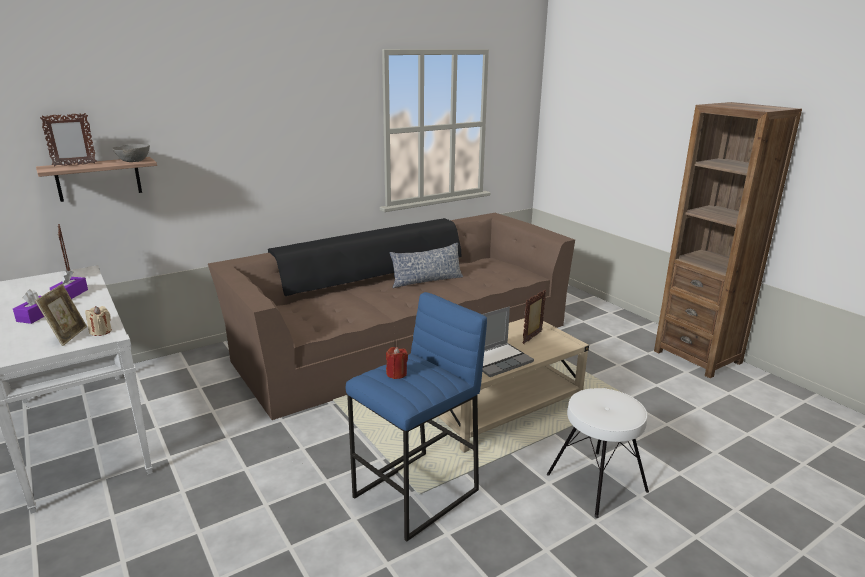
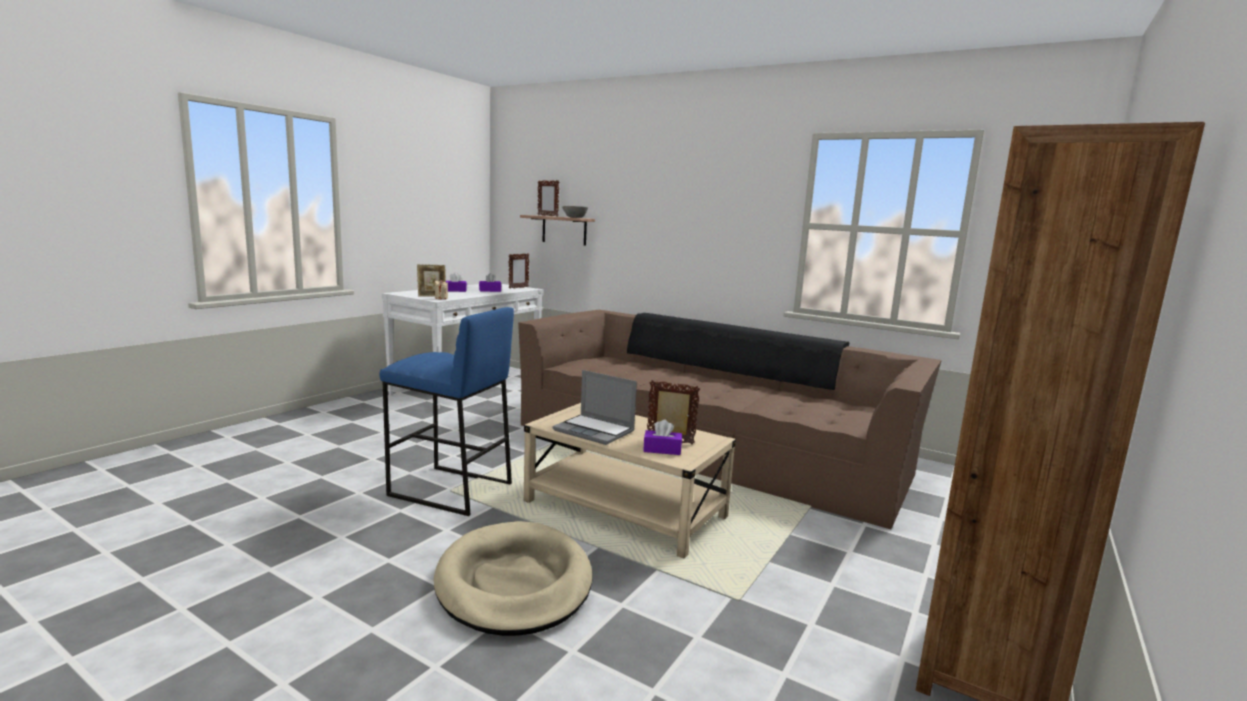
camera: 65 degrees right, 10 degrees down
(396, 374) = (438, 354): red candle -> none
(426, 280) = (747, 389): pillow -> none
(548, 344) = (662, 450): none -> purple tissue box
(597, 482) = (514, 583): white stool -> beige dog bed

